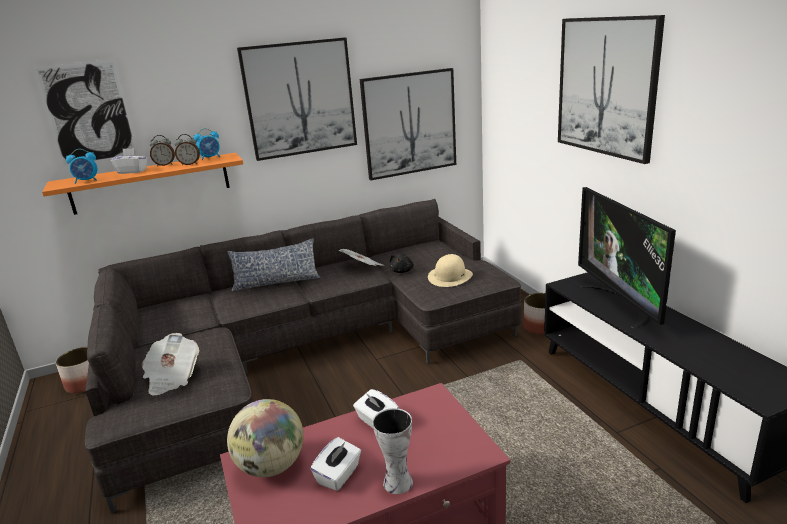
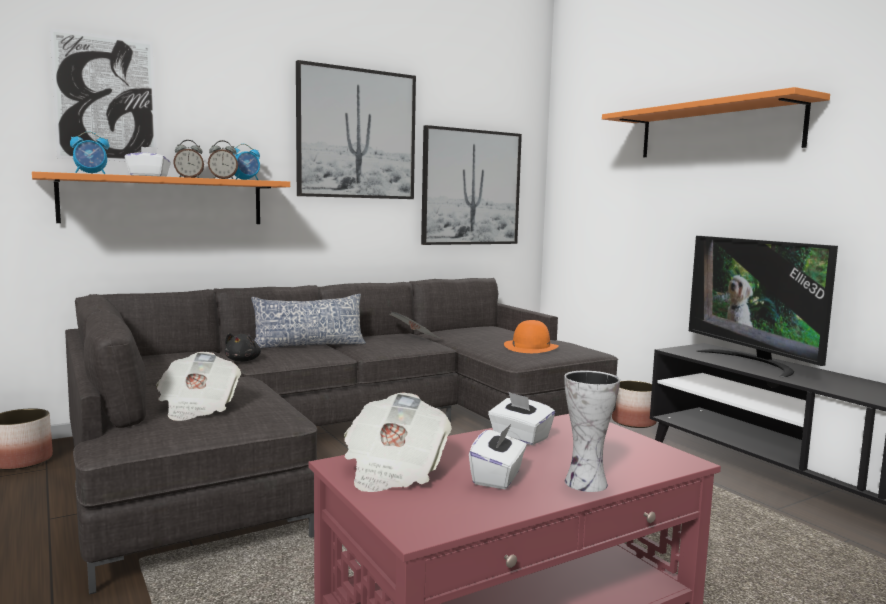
camera: 10 degrees left, 15 degrees down
(271, 466) = (393, 470): globe -> newspaper
(402, 271) = (468, 342): black plush toy -> black plush toy (243, 360)
(450, 276) = (531, 347): beige hat -> orange hat
(606, 87) = (717, 130): picture -> orange shelf

